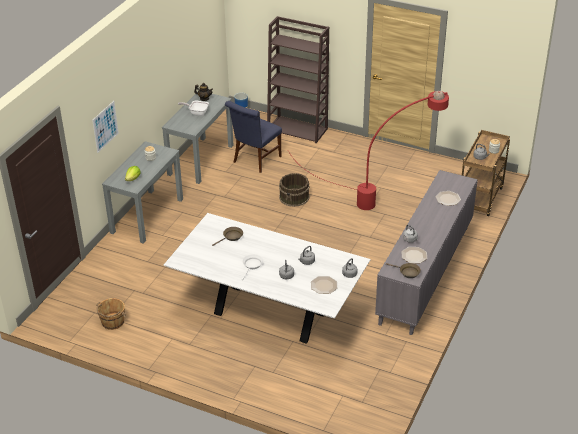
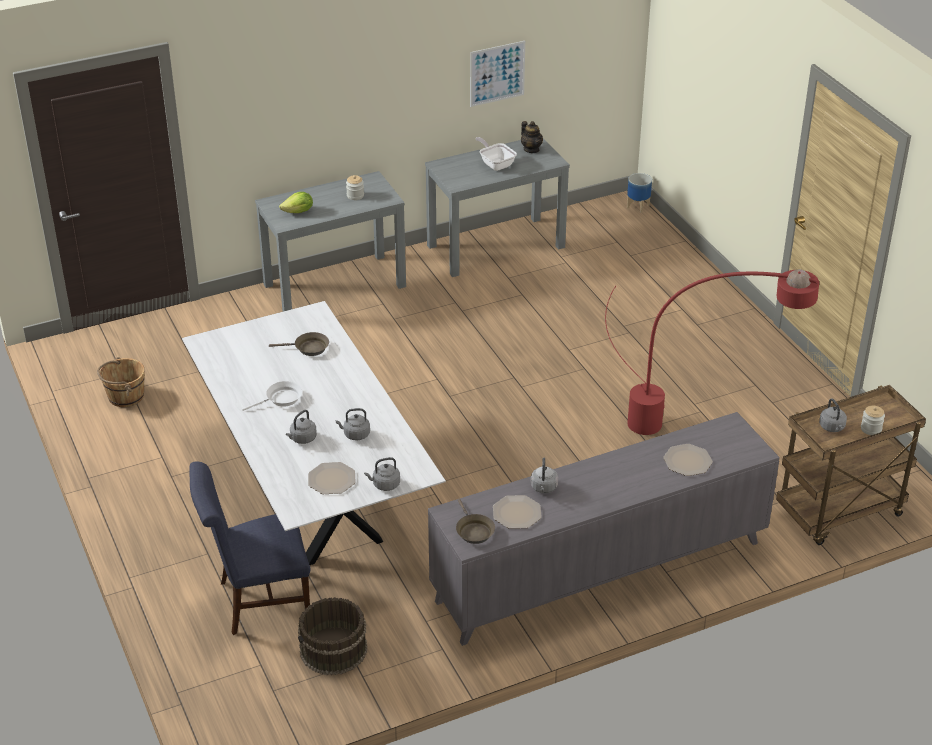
camera: 40 degrees right, 0 degrees up
(105, 126) = (280, 113): picture -> picture (497, 73)
(255, 160) = (567, 282): blue chair -> blue chair (258, 602)
(294, 197) = (555, 360): brown bucket -> brown bucket (333, 650)
(298, 129) = (686, 268): brown bookcase -> none

